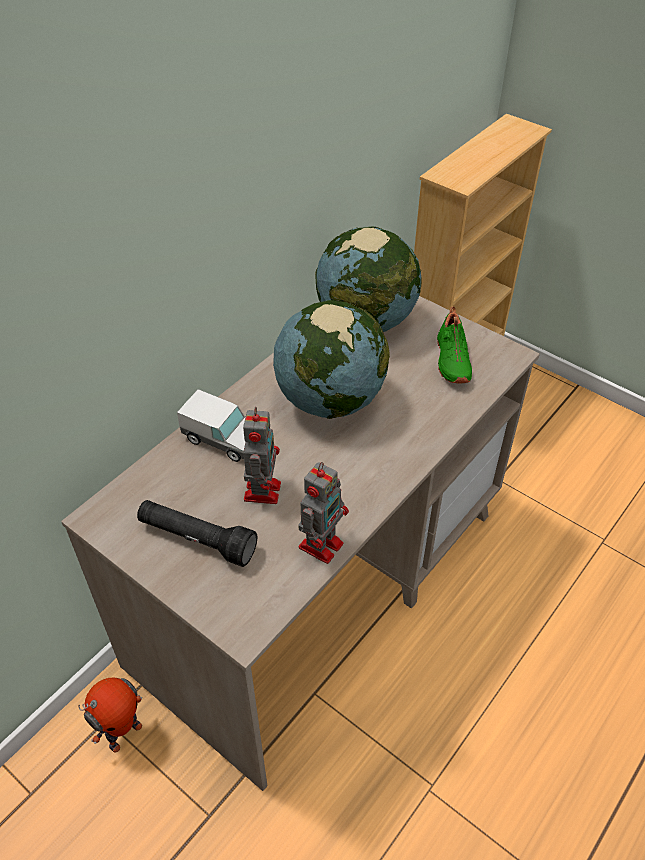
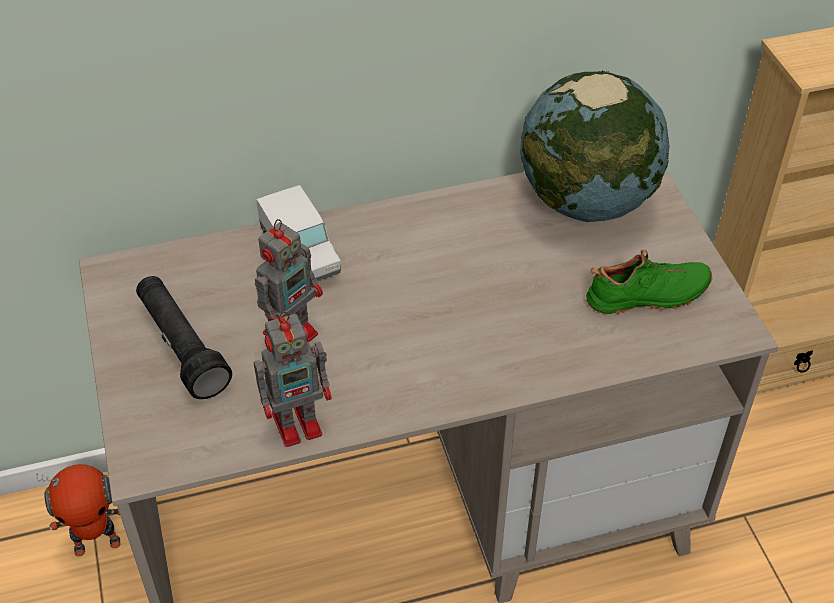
camera: 35 degrees right, 0 degrees up
(330, 400) = (456, 272): globe -> none
(451, 360) = (648, 297): green shoe -> green shoe turned 135 degrees counterclockwise

